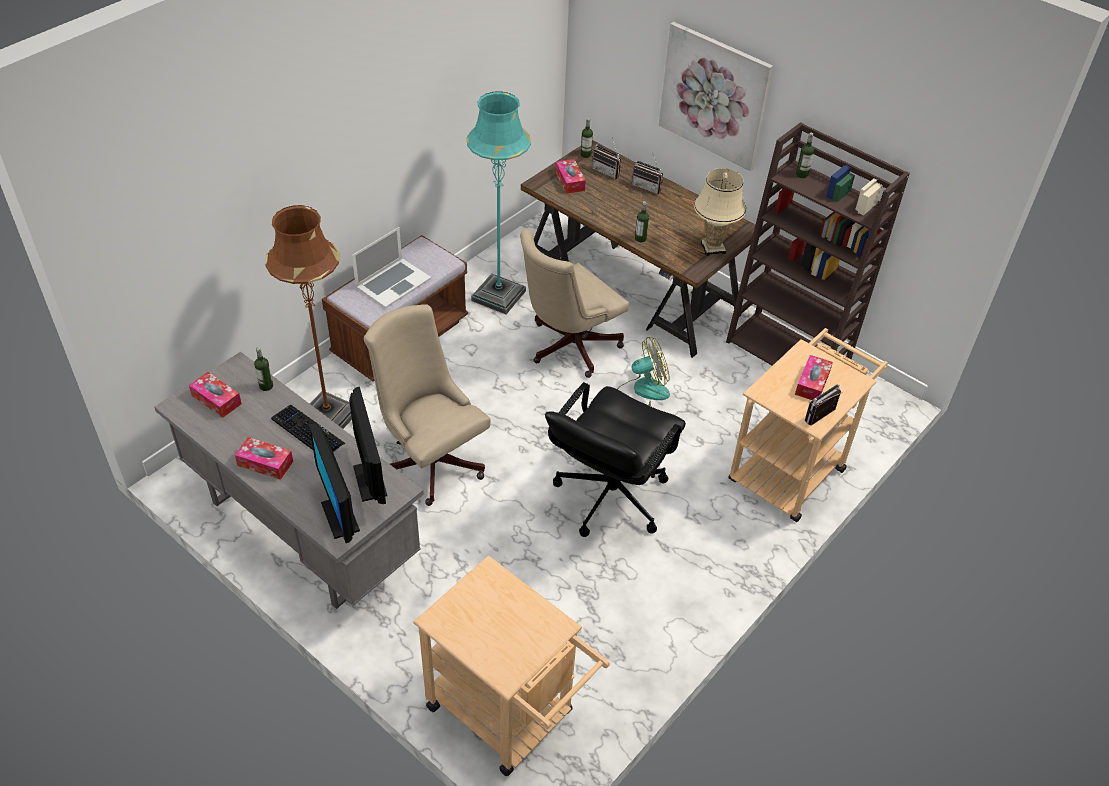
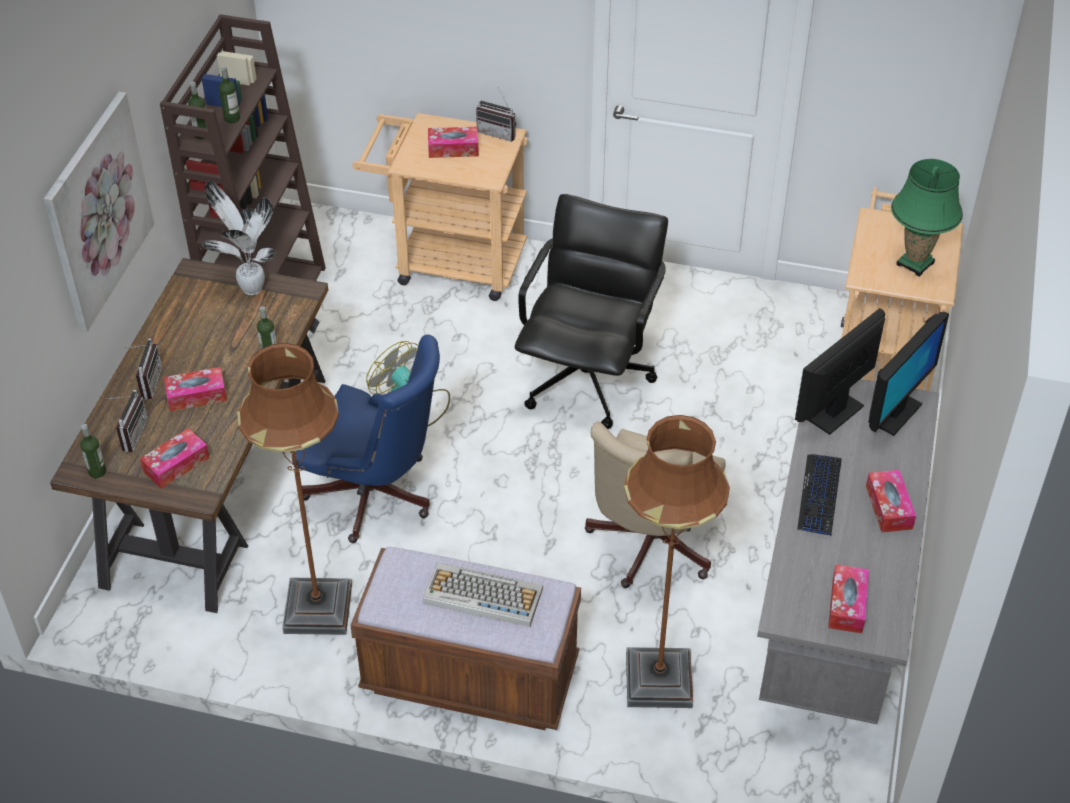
camera: 115 degrees left, 0 degrees up
(266, 386) = (789, 570): bottle -> bottle (232, 118)
(393, 283) = (482, 596): laptop -> keyboard
(479, 621) = (915, 263): none -> green table lamp
(499, 296) = (317, 608): turquoise floor lamp -> brown floor lamp
(568, 347) = (377, 497): beige office chair -> blue office chair
(609, 497) = (587, 379): black office chair -> black office chair turned 75 degrees counterclockwise
(623, 202) = (196, 395): none -> tissue box
(713, 248) = (250, 287): beige table lamp -> potted plant

